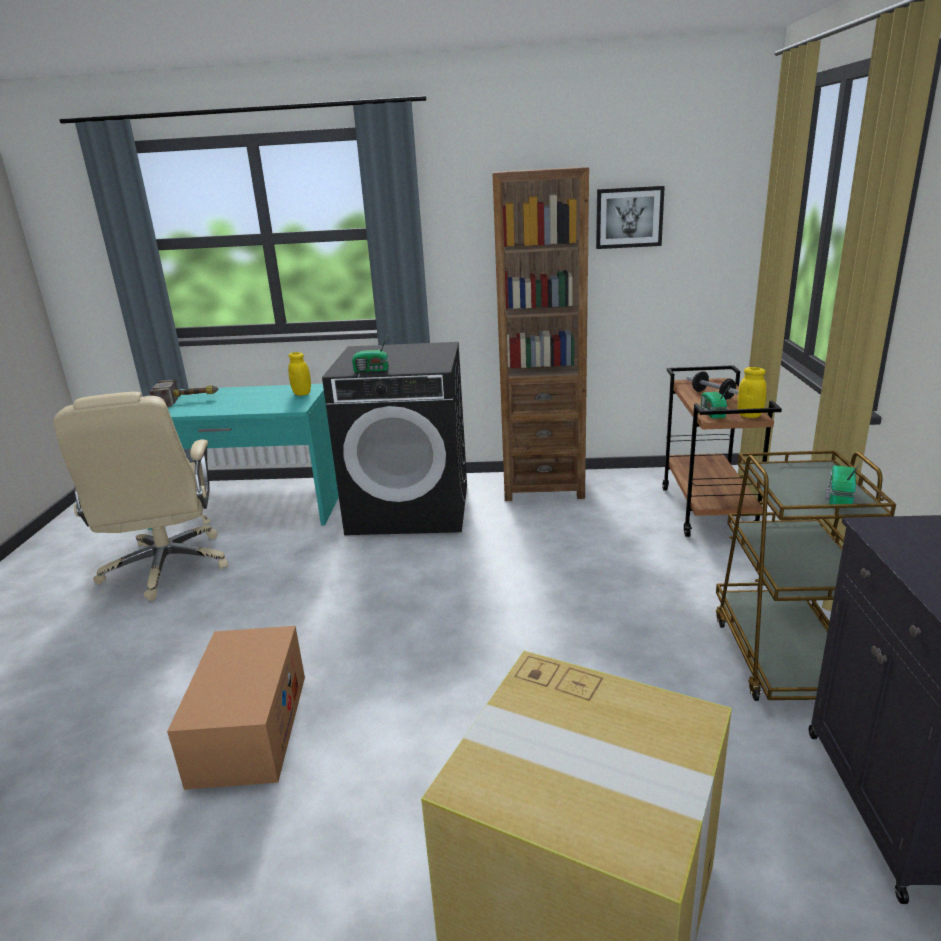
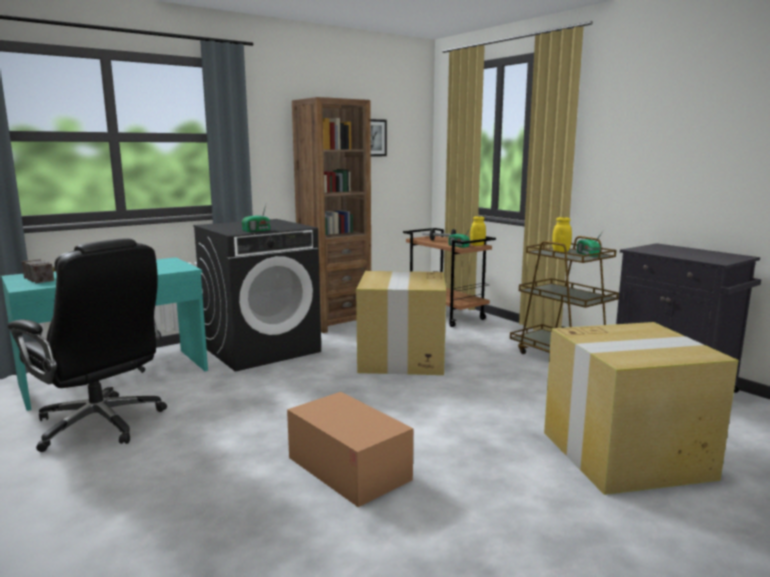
camera: 40 degrees left, 10 degrees down
(166, 567) = (101, 424): beige office chair -> black office chair
(302, 393) = (169, 263): yellow jar -> yellow jar (561, 251)
(534, 576) = (402, 359): none -> cardboard box

